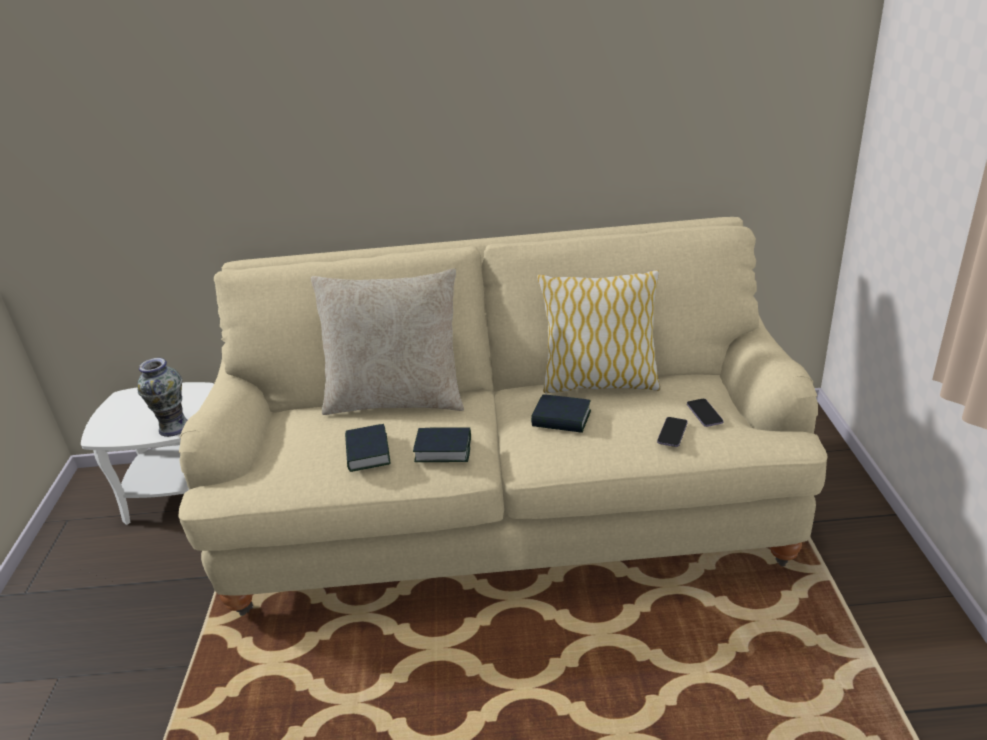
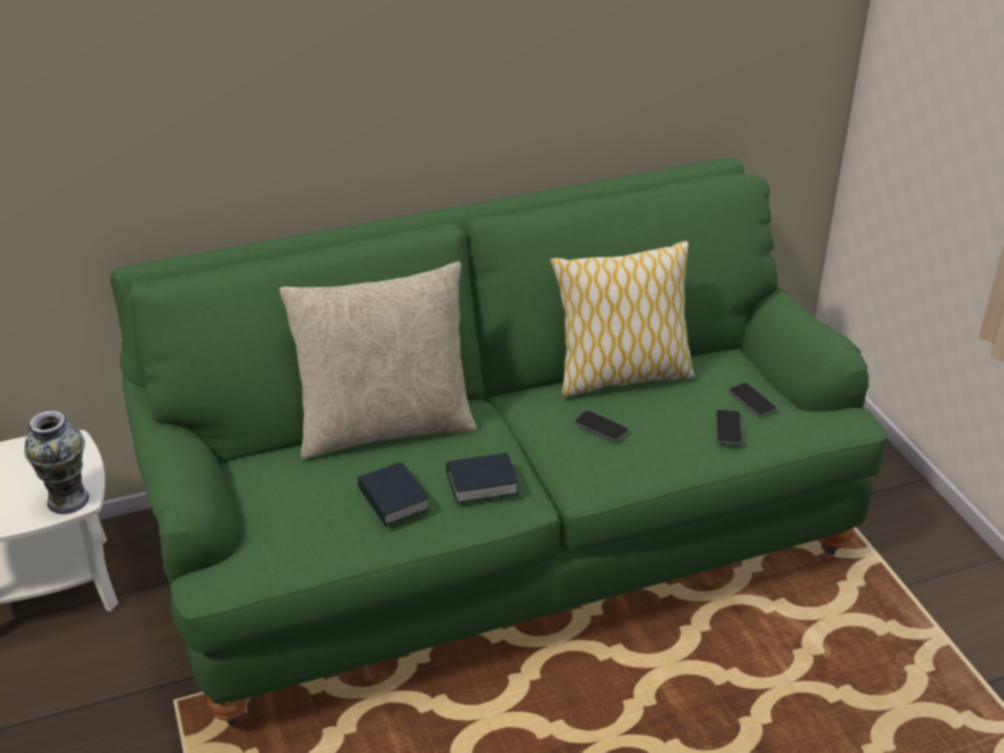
camera: 20 degrees left, 5 degrees up
(505, 511) = (501, 541): beige sofa -> green sofa
(561, 419) = (601, 427): book -> phone

